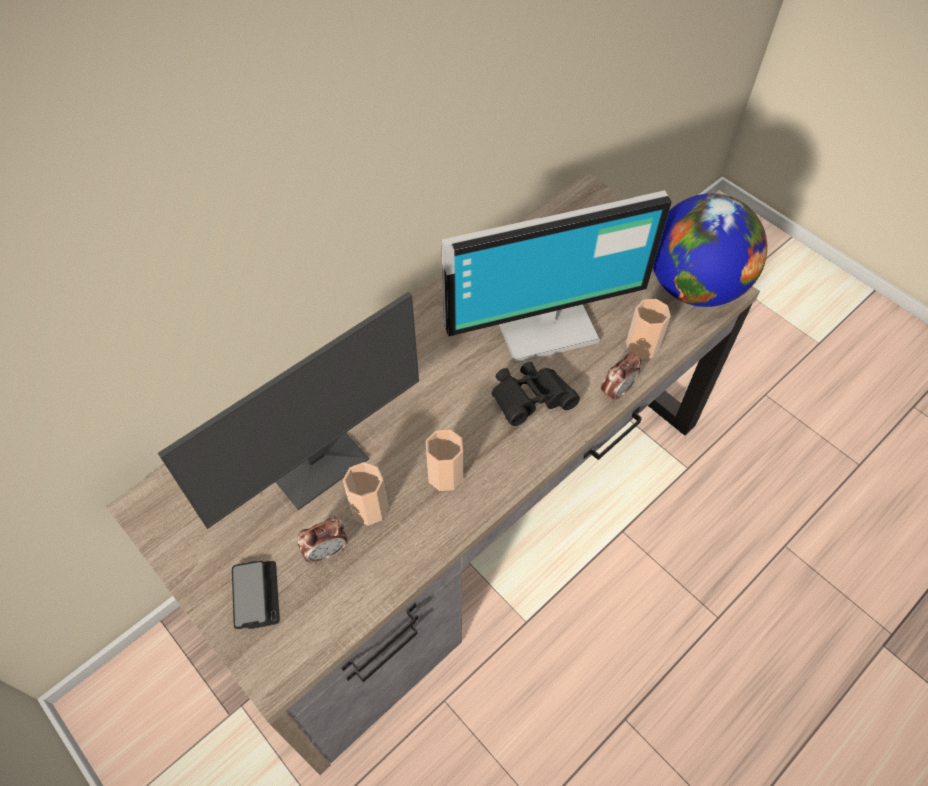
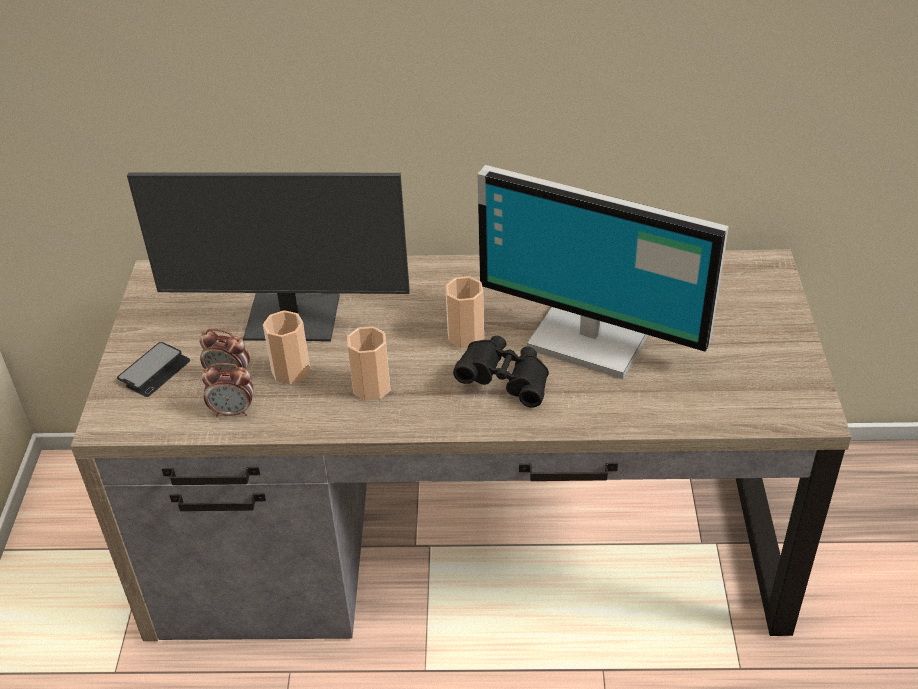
camera: 45 degrees right, 15 degrees down
(617, 391) = (591, 423): alarm clock -> alarm clock (233, 411)
(642, 346) = (662, 406): cup -> cup (465, 336)
(694, 287) = (780, 393): globe -> none

